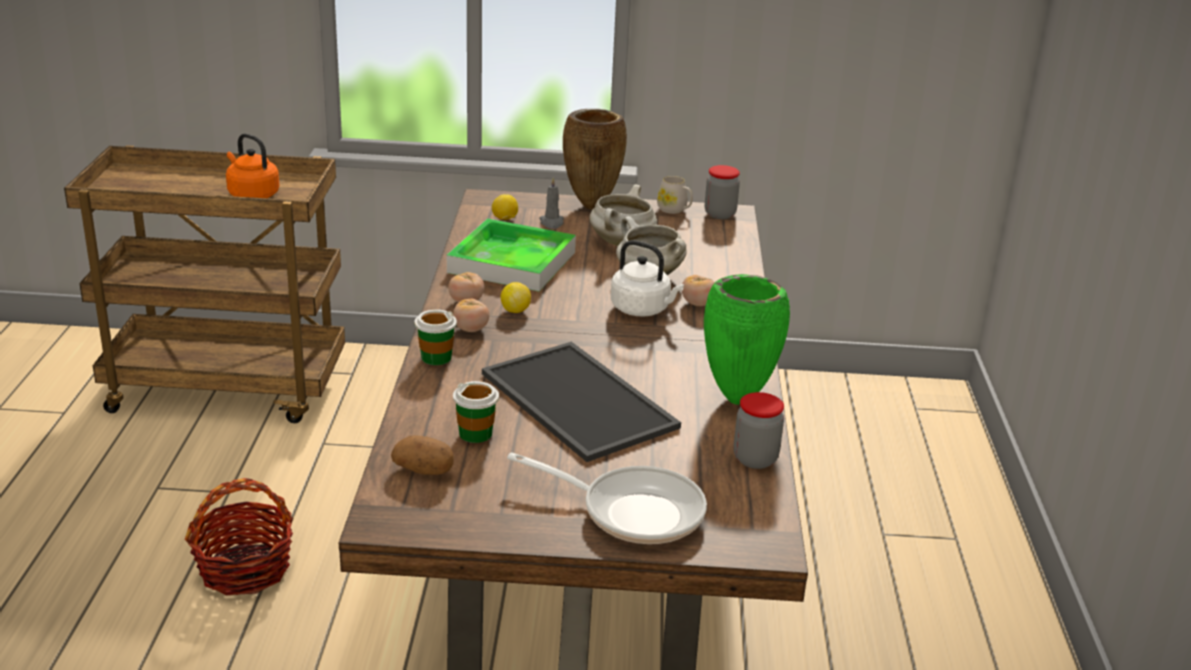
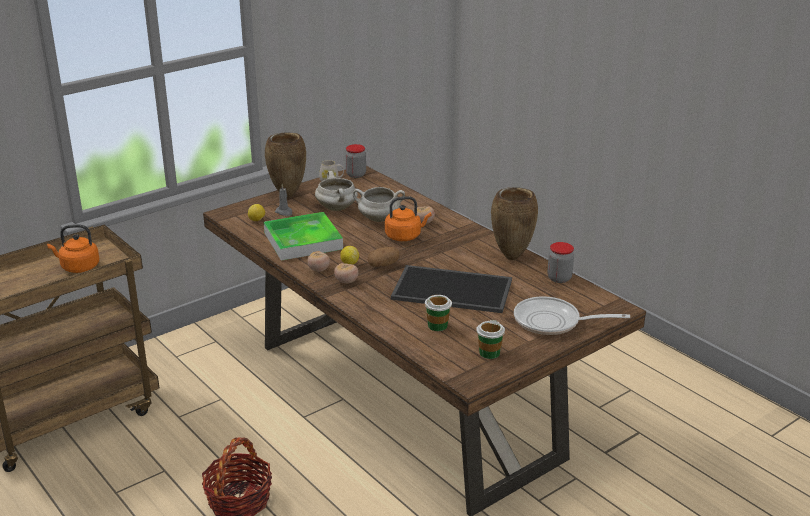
camera: 40 degrees left, 0 degrees up
(424, 470) = (446, 352): potato -> potato (383, 265)
(436, 357) = (356, 302): cup -> cup (489, 353)
(633, 511) = (553, 322): frying pan -> frying pan turned 150 degrees counterclockwise
(643, 309) = (405, 236): white kettle -> orange kettle
(738, 398) = (511, 257): green vase -> brown vase

